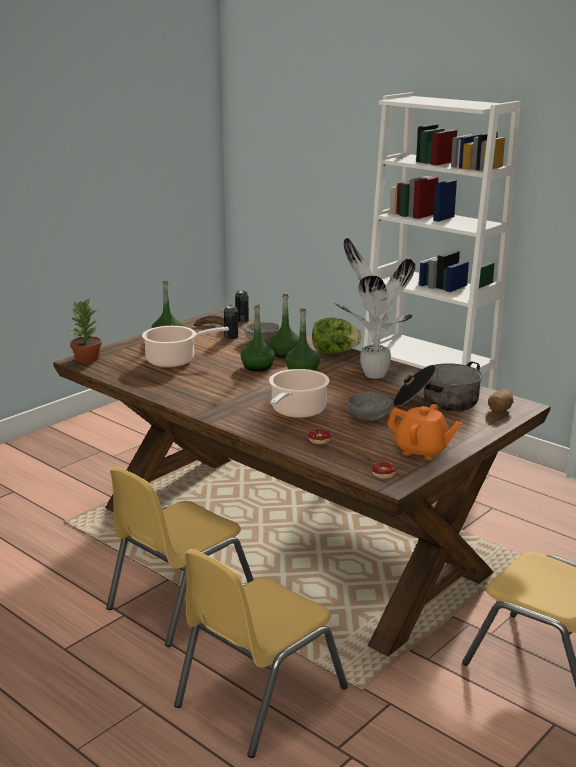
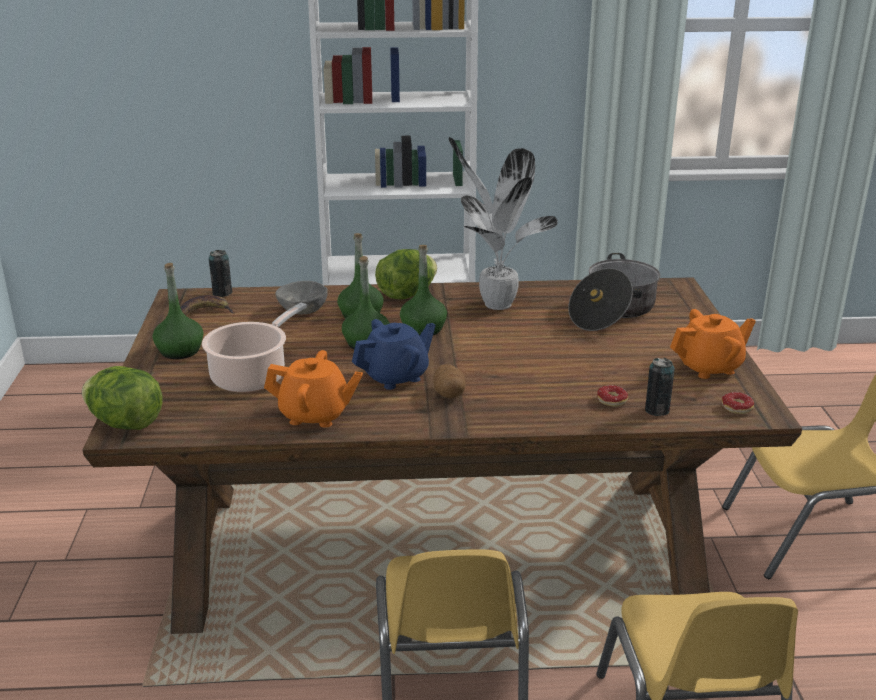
camera: 45 degrees left, 5 degrees up
(86, 359) = (126, 423): potted plant -> lettuce
(164, 386) = (315, 415): none -> orange teapot
(231, 337) = (255, 318): can -> can (657, 410)
(236, 386) = (396, 377): none -> blue teapot
(297, 411) = (520, 378): cooking pot -> none
(368, 417) = (594, 353): grey bowl -> none
(500, 409) = (670, 296): potato -> potato (449, 393)

